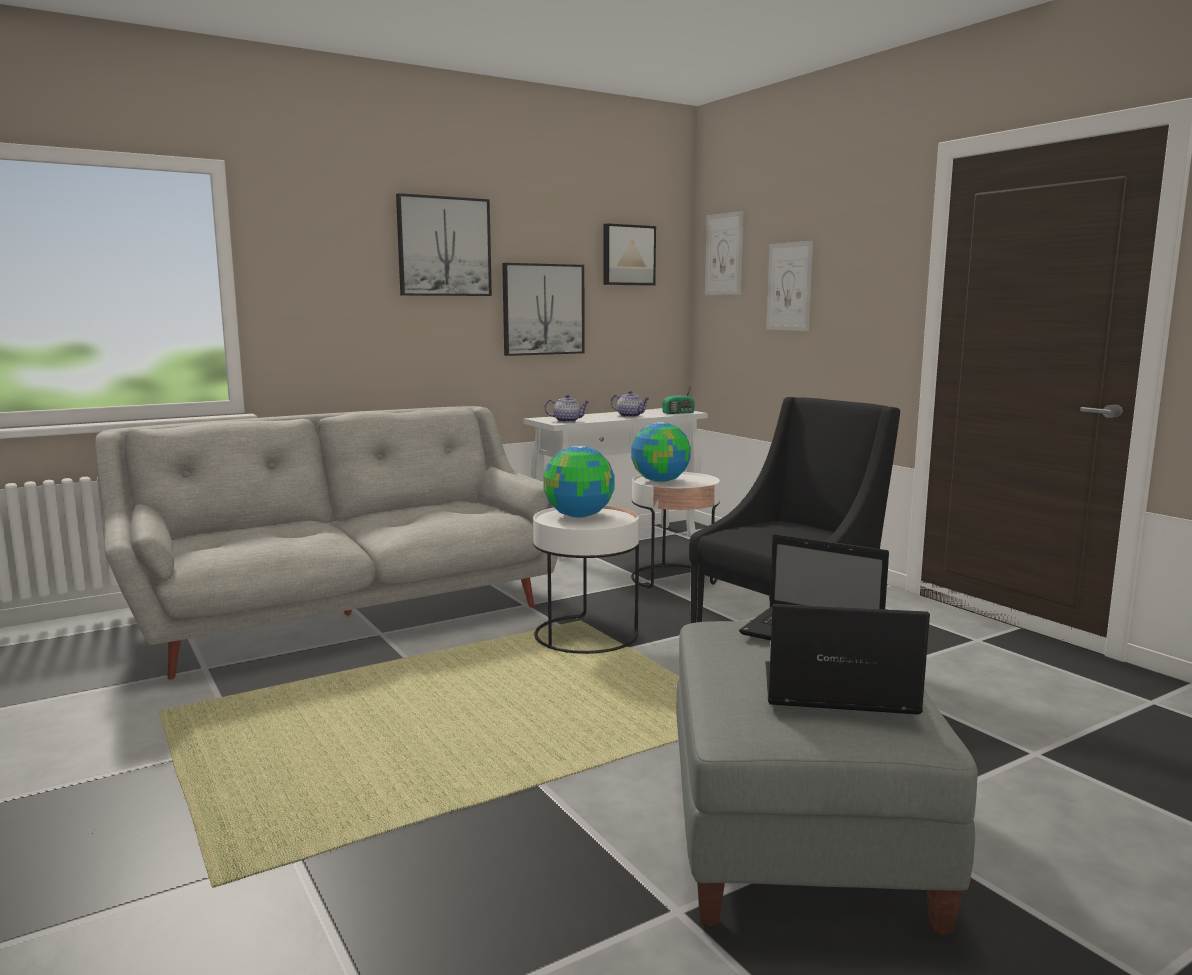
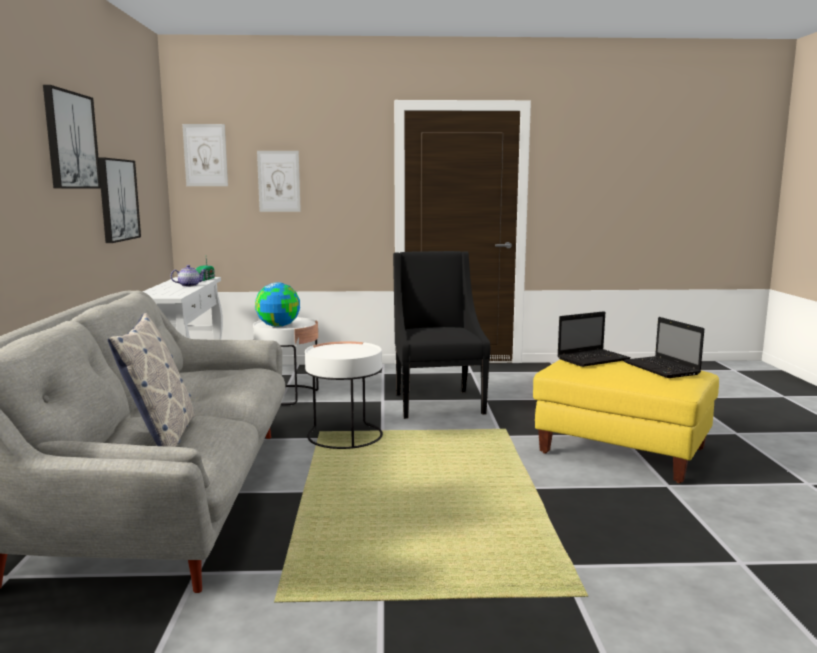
camera: 60 degrees left, 0 degrees up
(251, 537) = (161, 438): none -> pillow
(567, 421) = (172, 294): teapot -> none
(579, 516) = (335, 351): globe -> none
(628, 255) = (145, 153): picture -> none
(797, 836) = (622, 450): grey ottoman -> yellow ottoman
(835, 692) = (662, 369): laptop -> laptop turned 60 degrees counterclockwise

